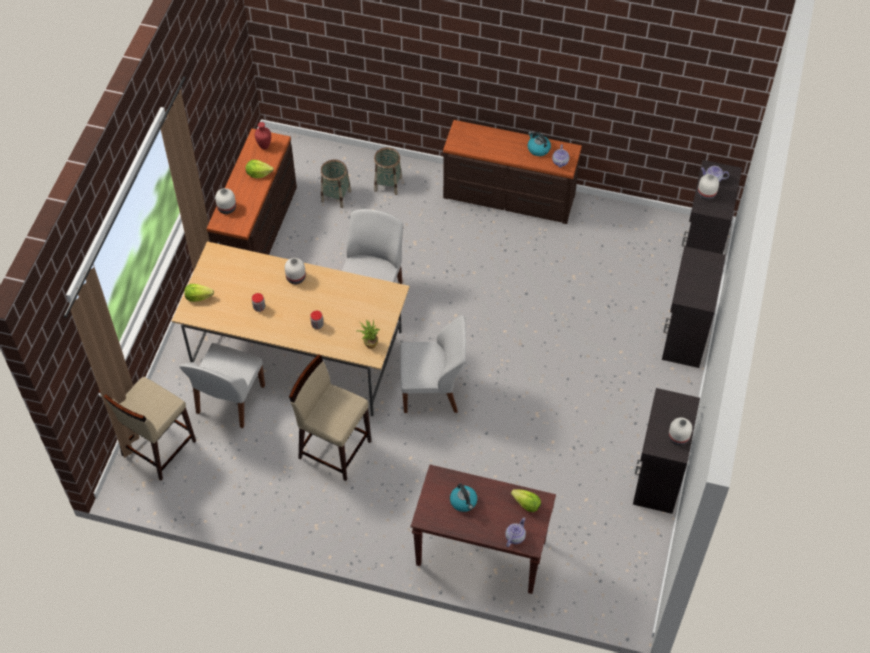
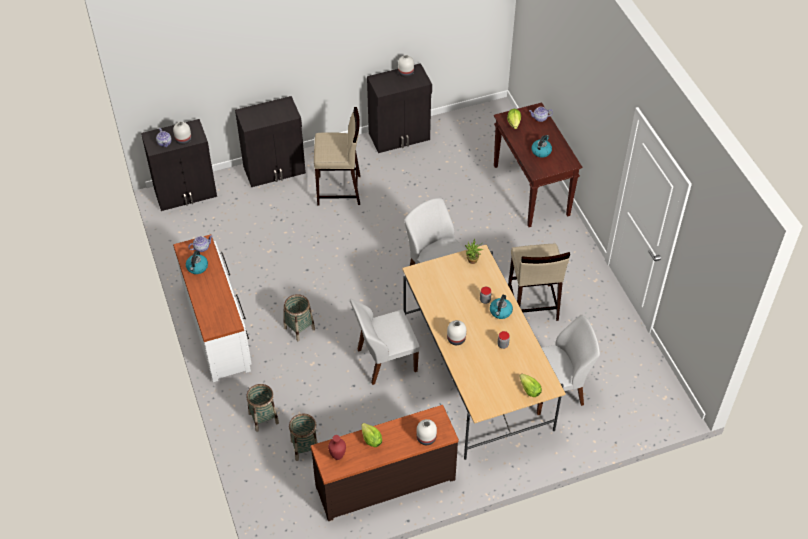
camera: 125 degrees left, 5 degrees down
(158, 448) = (632, 409): beige stool -> beige stool (339, 190)
(294, 328) = (500, 312): none -> kettle
(461, 253) = (299, 328): none -> basket
(508, 197) = (218, 328): brown dresser -> white dresser

